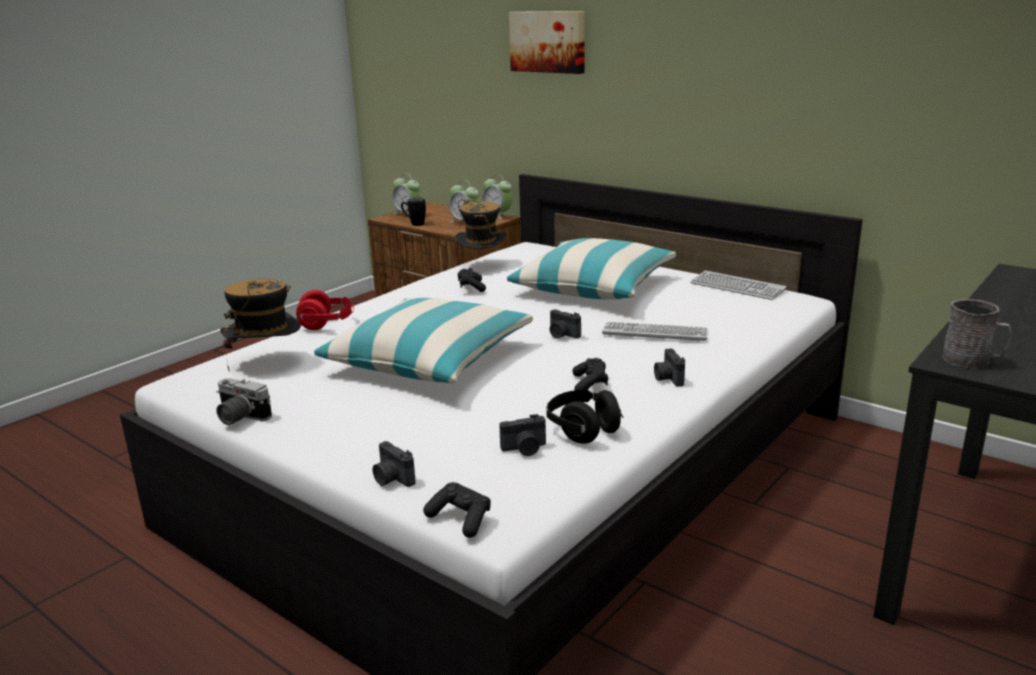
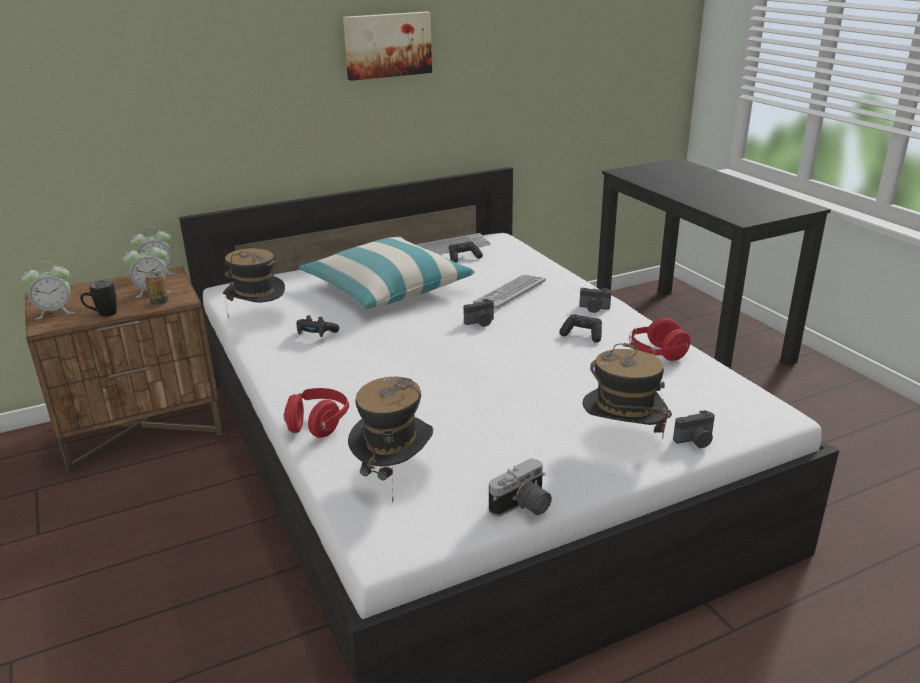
camera: 65 degrees left, 5 degrees up
(370, 441) = (622, 441): none -> hat
(429, 360) = (475, 387): pillow -> none
(447, 229) = (159, 303): none -> can
(460, 519) = (768, 423): black game controller -> black game controller (463, 258)
(525, 449) = (676, 380): camera -> none
(548, 41) = (187, 64): picture -> picture (387, 45)
(583, 430) = (656, 354): black headphones -> red headphones
(972, 361) = (745, 215): grey mug -> none

